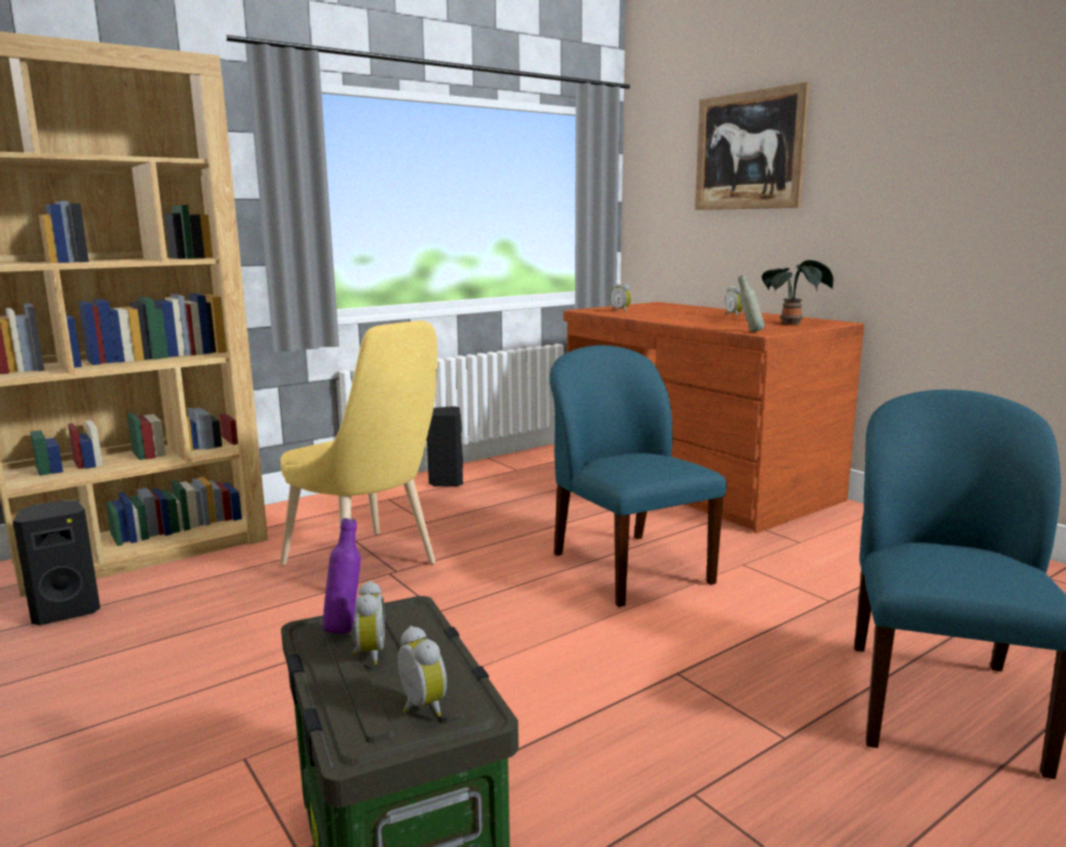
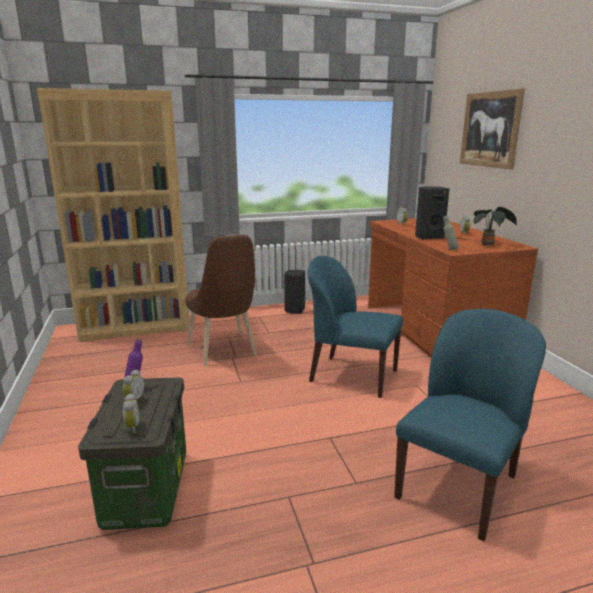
camera: 20 degrees right, 5 degrees up
(66, 611) = (91, 351): black speaker -> black speaker (428, 237)
(366, 567) = (224, 352): yellow chair -> brown chair
(628, 567) = (351, 376): blue chair -> blue chair turned 60 degrees counterclockwise

